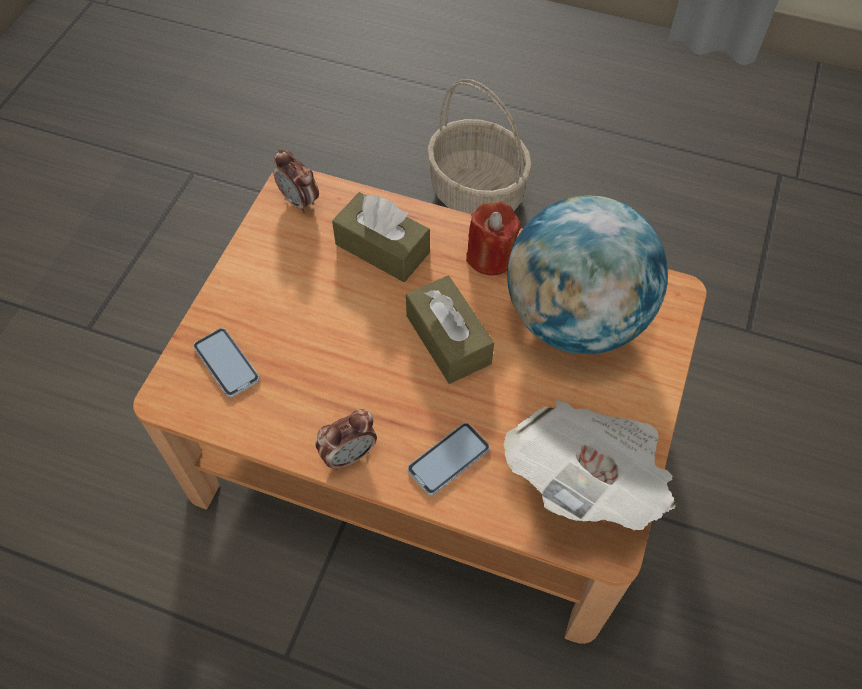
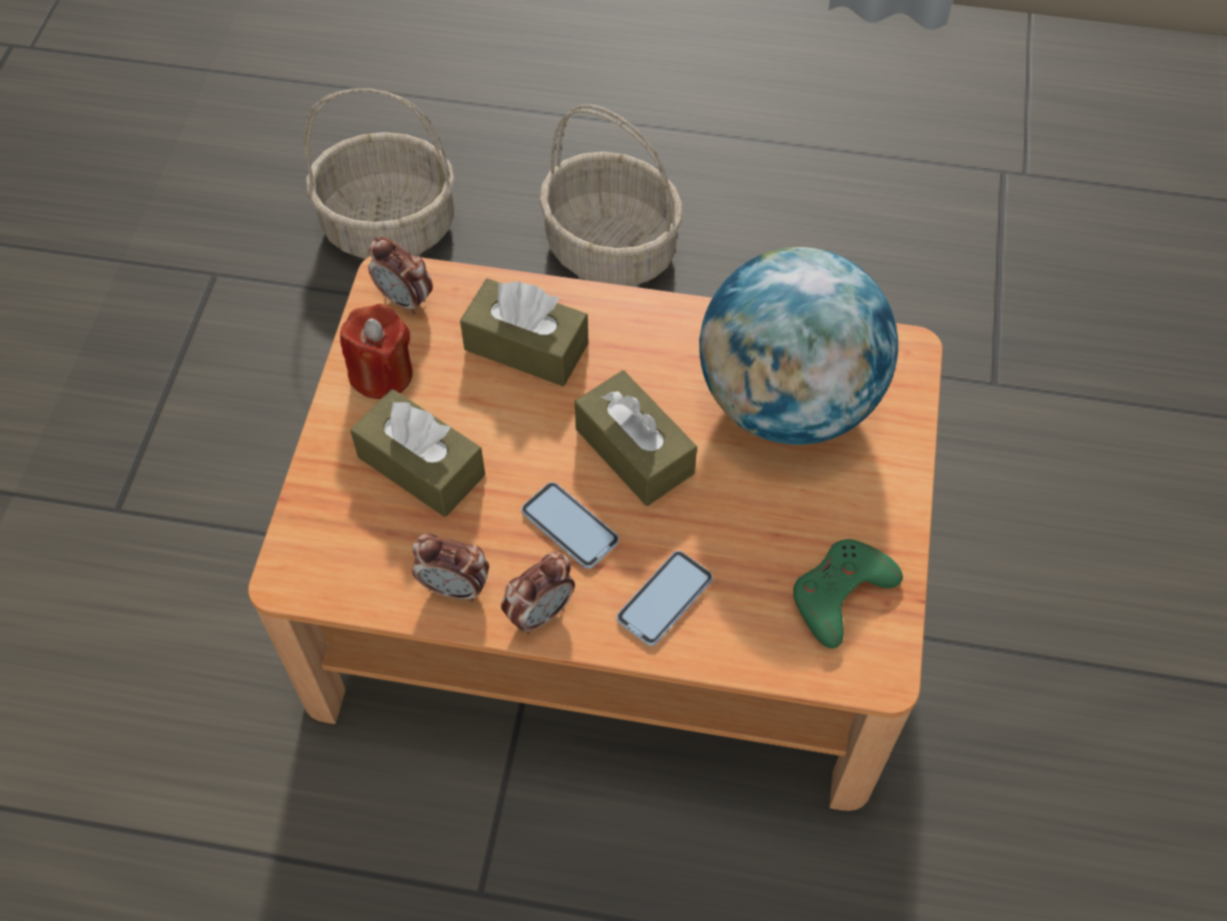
camera: 10 degrees left, 0 degrees up
(226, 363) = (358, 523): phone -> phone (570, 526)
(283, 327) = (421, 466): none -> brown tissue box
(288, 424) = (455, 587): none -> alarm clock
(320, 156) = (388, 228): none -> basket
(490, 257) = (666, 338): red candle -> red candle (382, 374)
(589, 478) = (840, 594): newspaper -> green game controller

